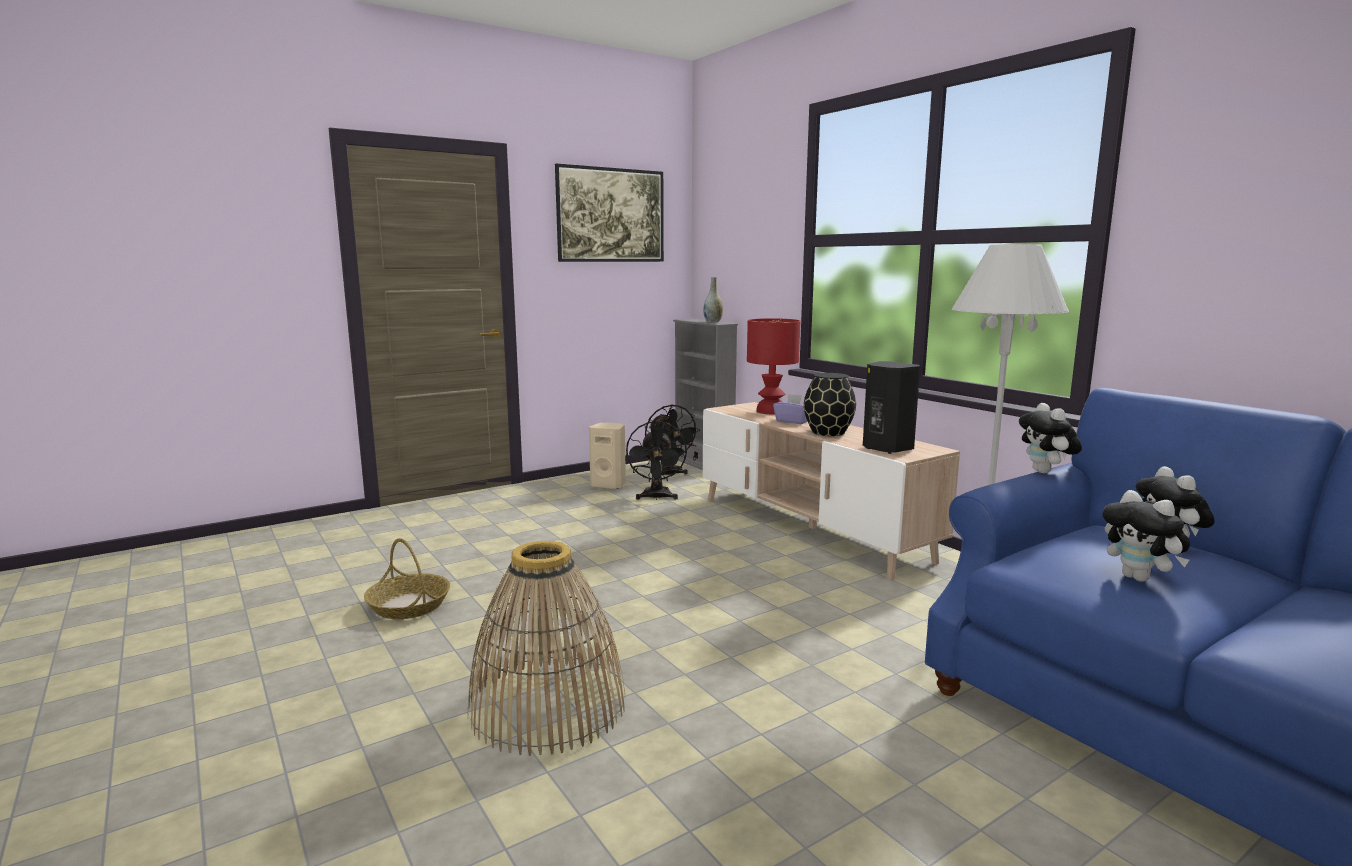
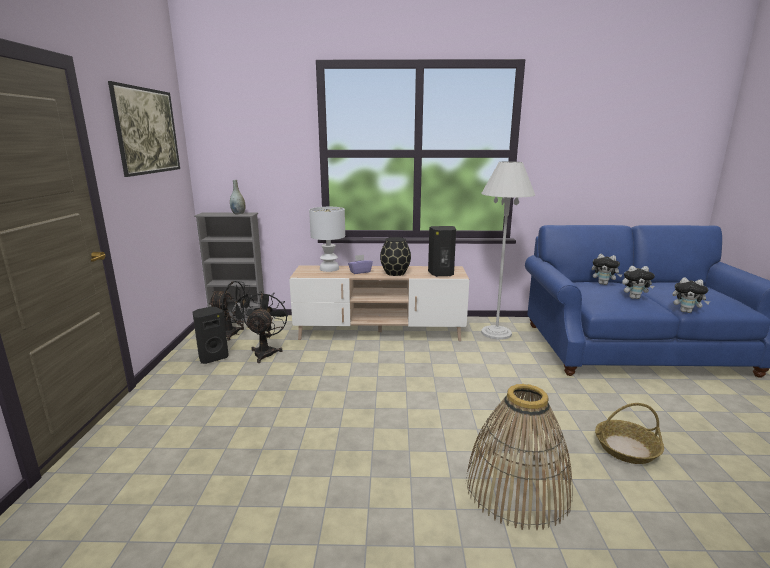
camera: 55 degrees left, 5 degrees up
(408, 605) = (310, 514): basket -> basket (626, 448)
(609, 485) = (212, 357): beige speaker -> black speaker
(656, 498) = (266, 351): black fan -> black fan turned 120 degrees counterclockwise
(771, 411) = (329, 269): red table lamp -> white table lamp
(1045, 472) = (548, 266): plush toy -> plush toy (686, 311)

